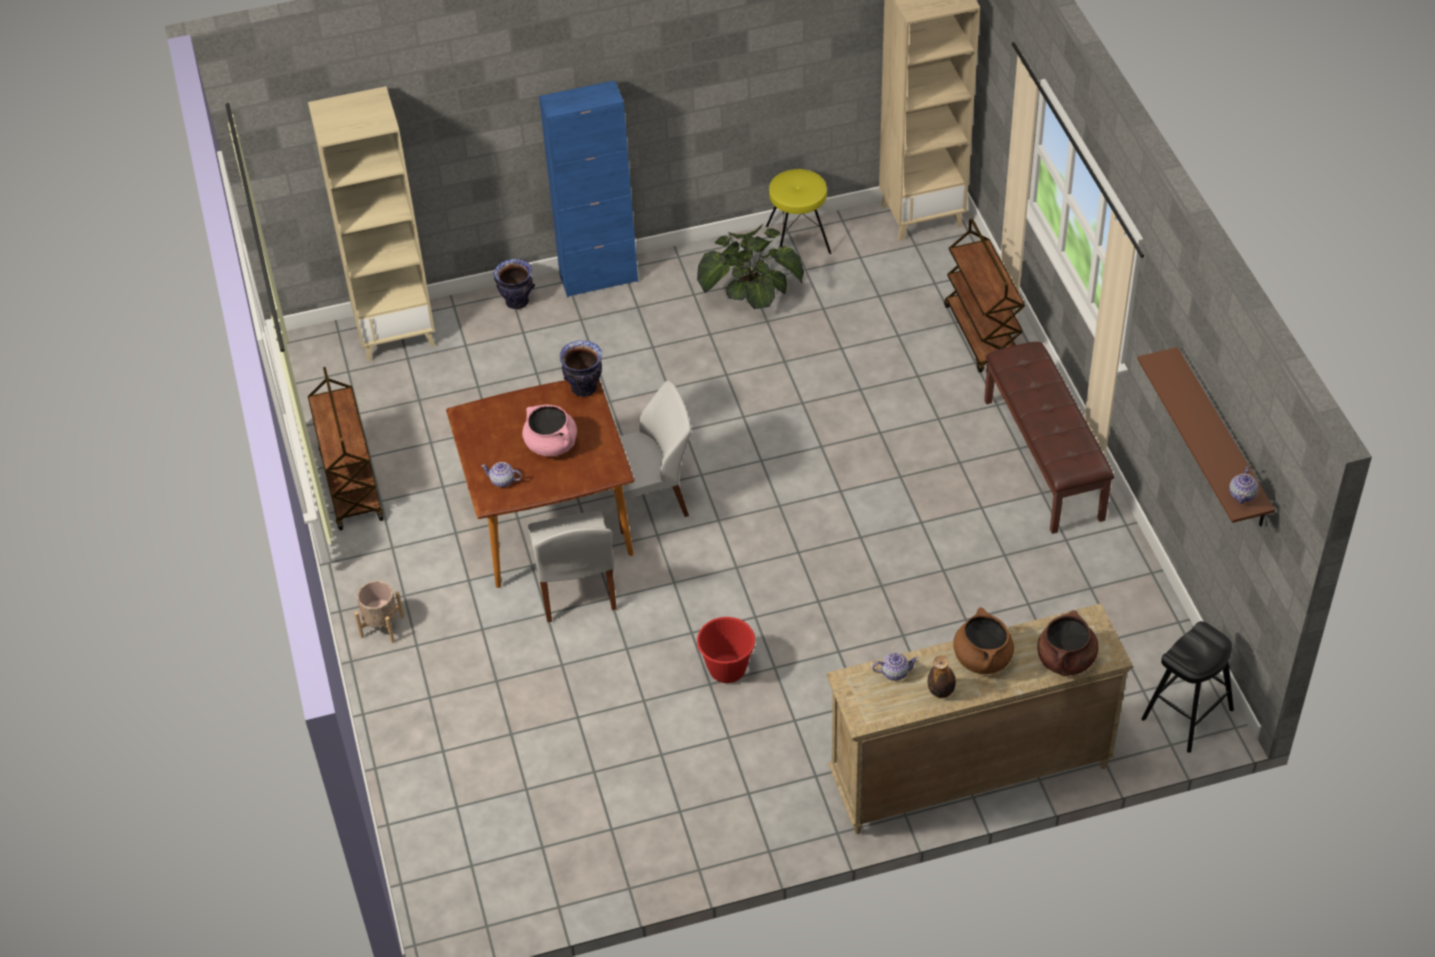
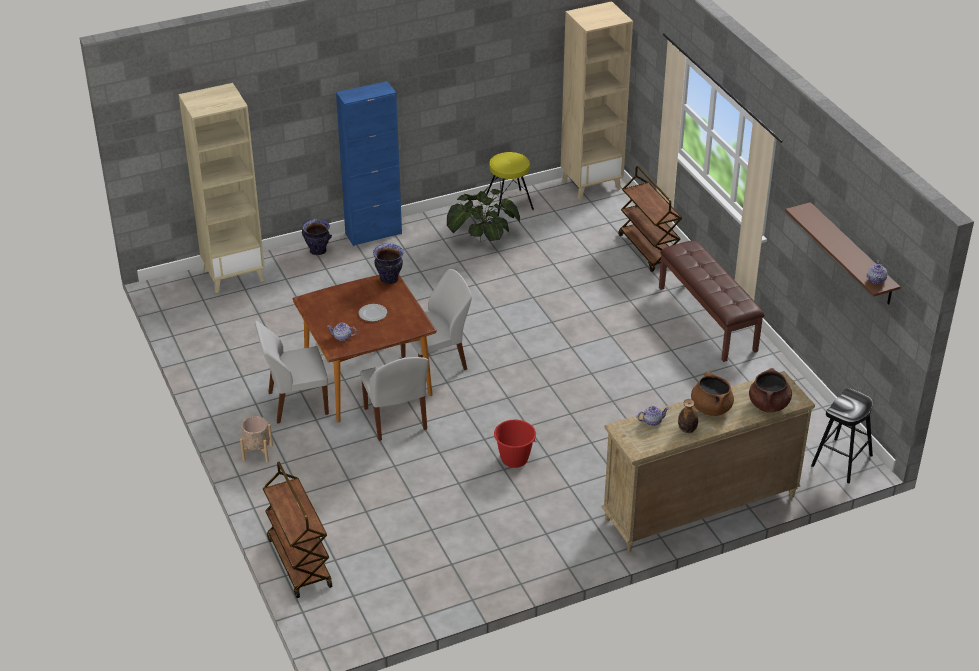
camera: 10 degrees left, 10 degrees down
(351, 486) = (218, 369): brown cart -> brown cart (298, 562)
(446, 552) = (296, 403): none -> white chair
(551, 445) = (373, 313): pink cooking pot -> plate

